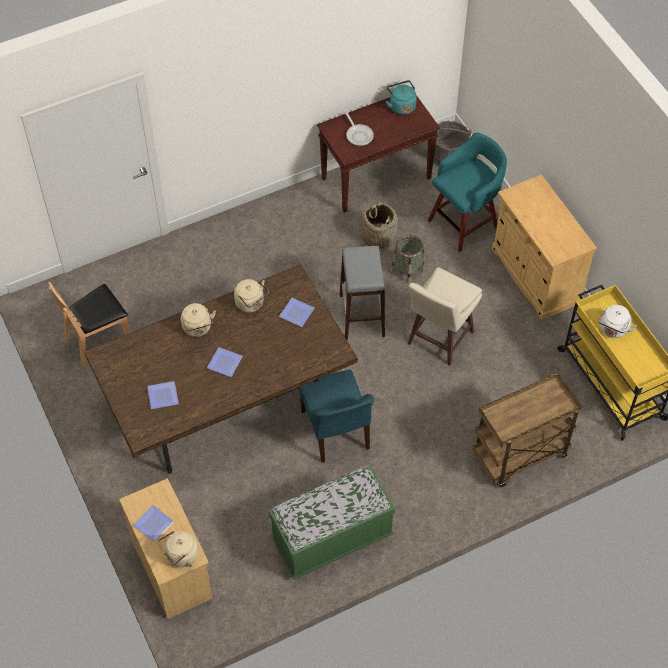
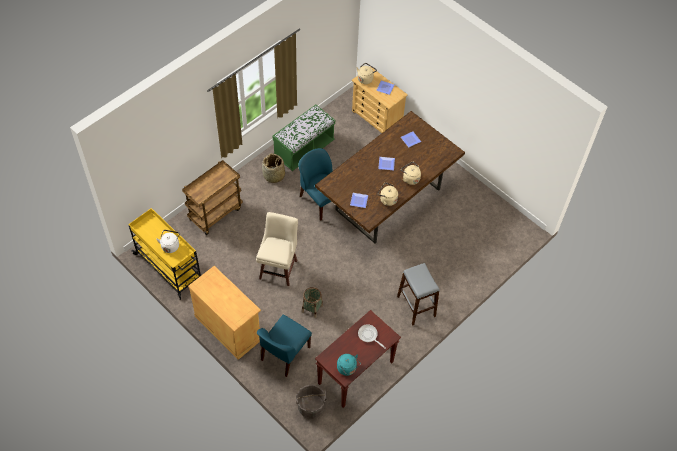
camera: 160 degrees right, 0 degrees up
(99, 341) = (476, 215): brown chair -> none
(362, 316) = (330, 270): grey stool -> grey stool (416, 306)
(378, 236) = (339, 328): basket -> basket (274, 175)
(464, 223) = (284, 354): turquoise stool -> blue chair

